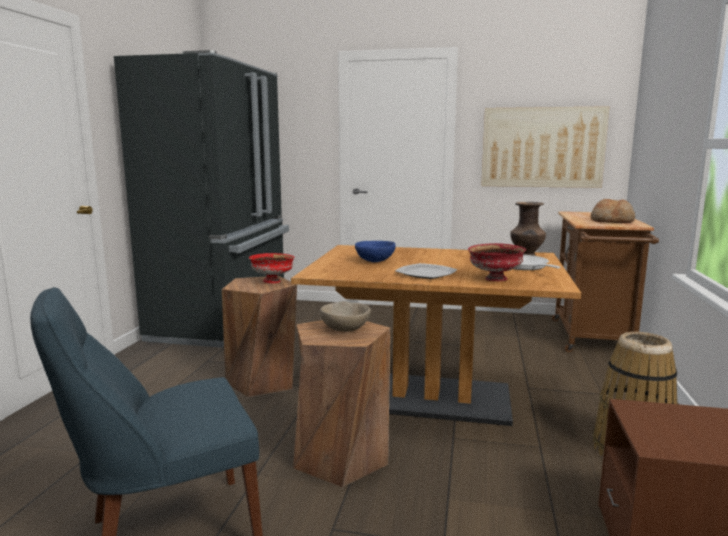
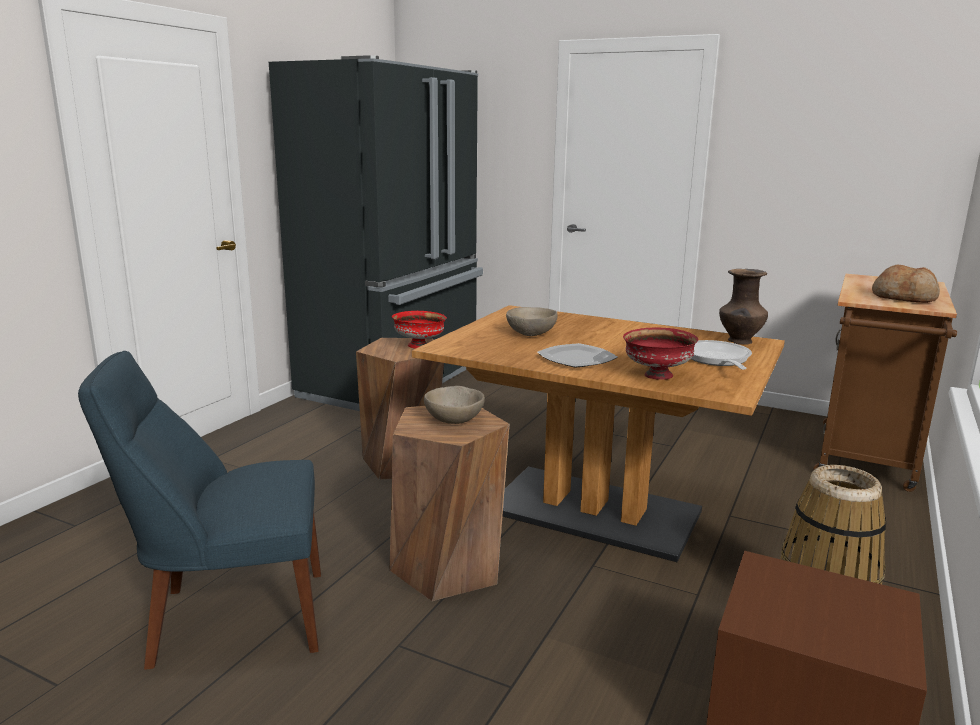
camera: 15 degrees right, 5 degrees up
(374, 261) = (531, 334): blue bowl -> beige bowl
(542, 147) = (832, 180): picture -> none

